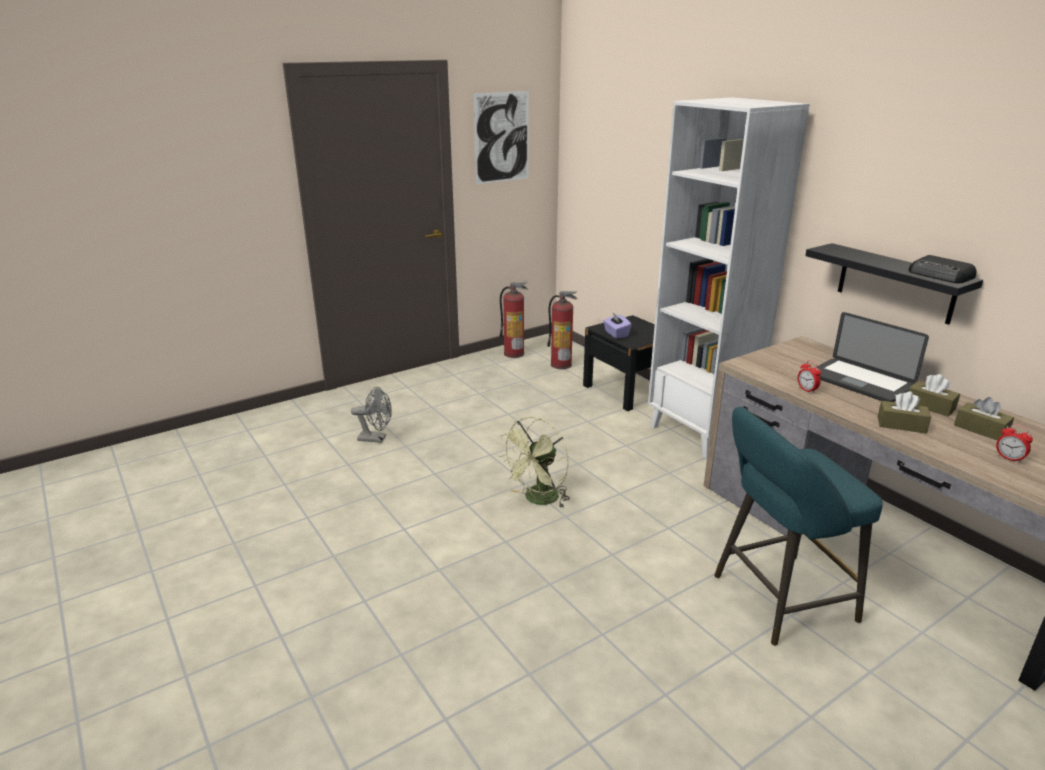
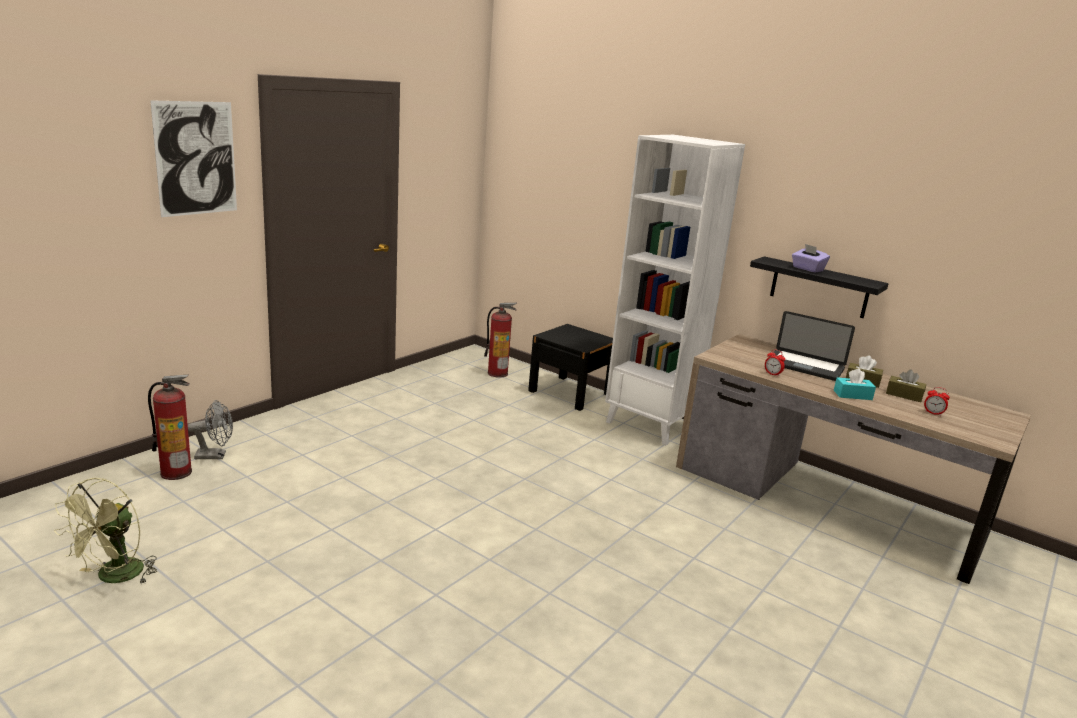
camera: 20 degrees left, 5 degrees down
(376, 438) = (357, 451): grey fan -> grey fan (215, 455)
(502, 137) = (440, 157): picture -> picture (196, 158)
(514, 353) = (447, 365): fire extinguisher -> fire extinguisher (176, 472)
(538, 500) = (544, 492): green fan -> green fan (114, 577)
(616, 334) = (564, 340): purple tissue box -> purple tissue box (807, 269)
(777, 600) = (775, 547): turquoise stool -> none
(901, 425) = (852, 395): brown tissue box -> turquoise tissue box
(941, 275) = (860, 280): radio -> none

